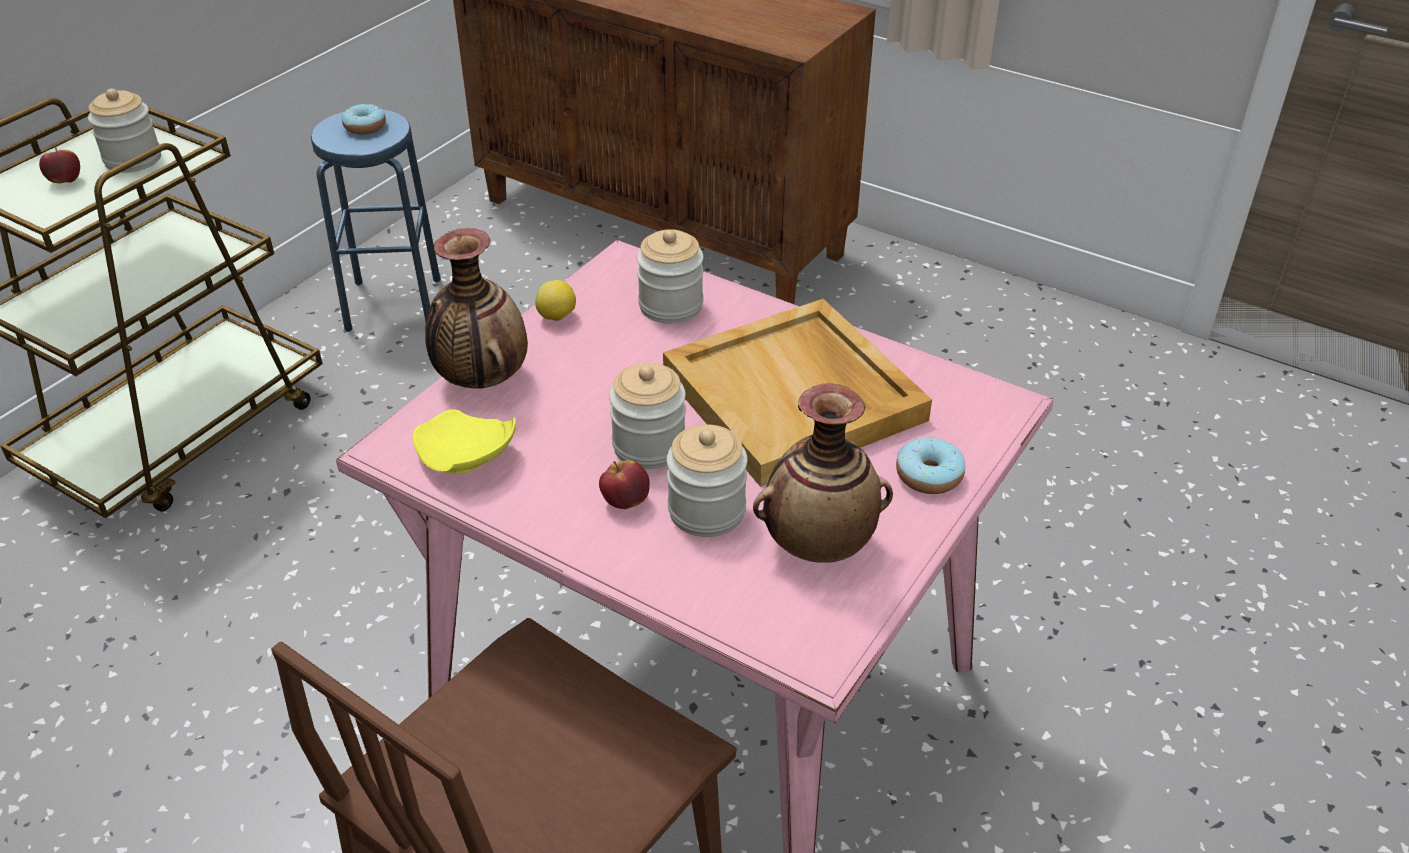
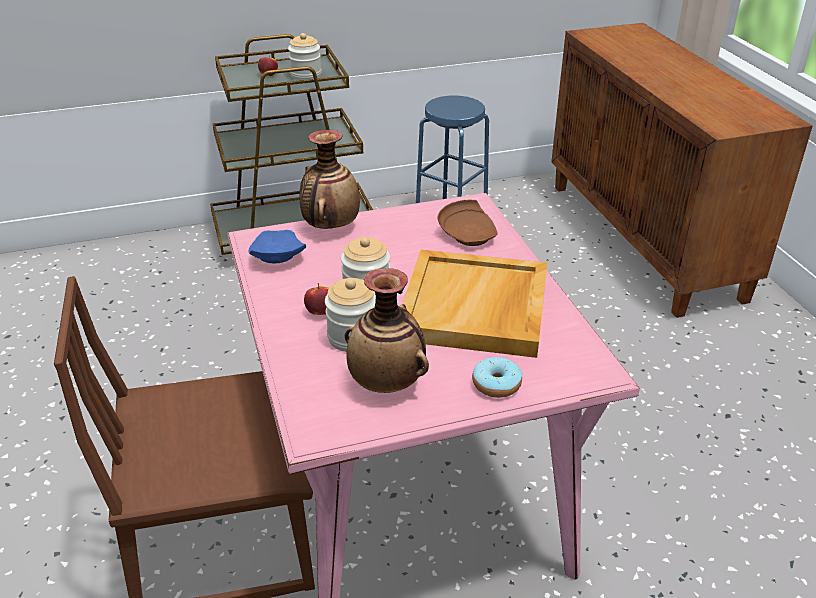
camera: 40 degrees right, 5 degrees down
(365, 127) = (459, 105): donut -> none
(465, 459) = (276, 257): yellow plate -> blue plate
(557, 317) = (403, 215): lemon -> none
(671, 306) = (468, 234): jar -> brown plate

